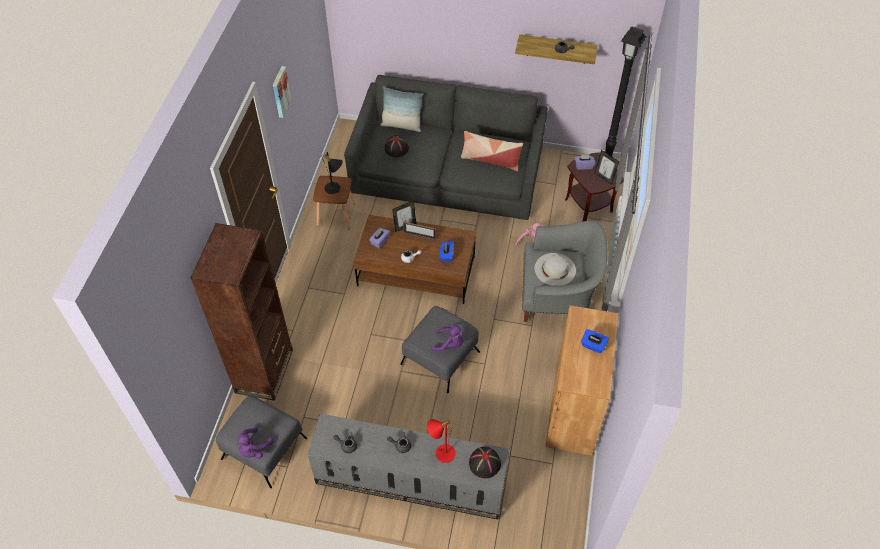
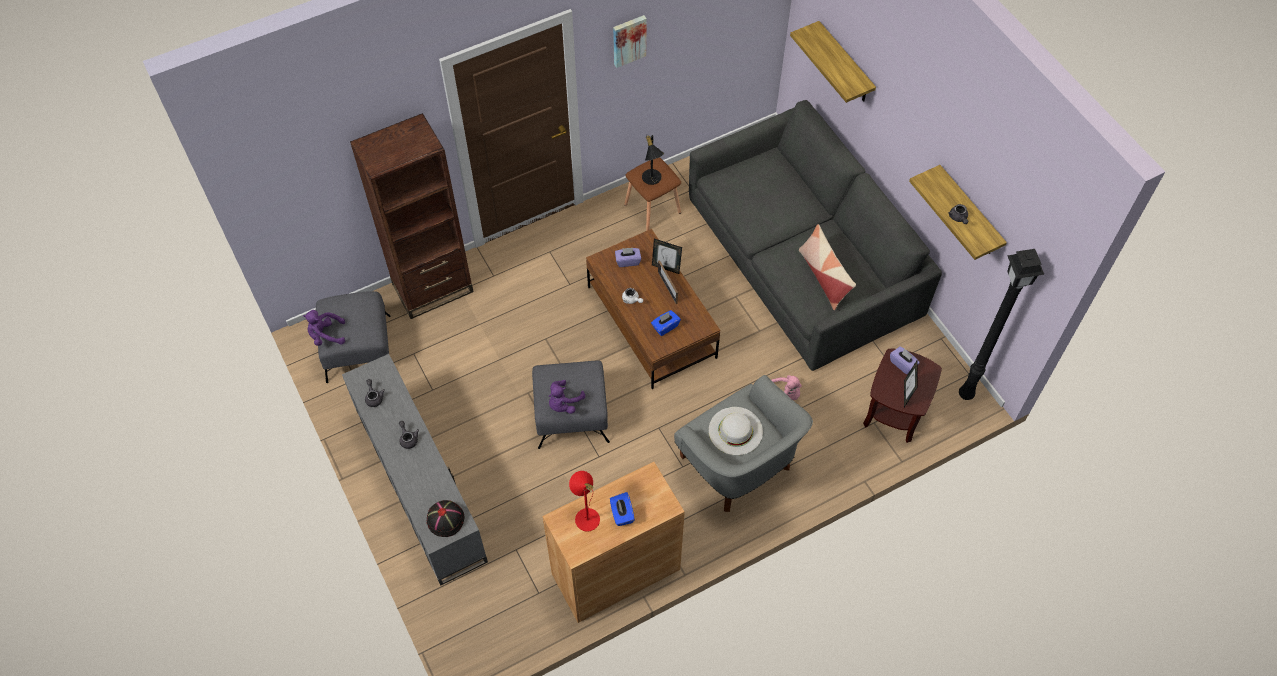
camera: 50 degrees right, 5 degrees up
(396, 148) = (752, 188): black hat -> none
(401, 27) = (845, 64): none -> shelf
(401, 125) = (788, 171): pillow -> none
(441, 451) = (428, 476): red table lamp -> red table lamp (586, 515)
(449, 344) = (563, 403): purple plush toy -> purple plush toy turned 60 degrees clockwise

